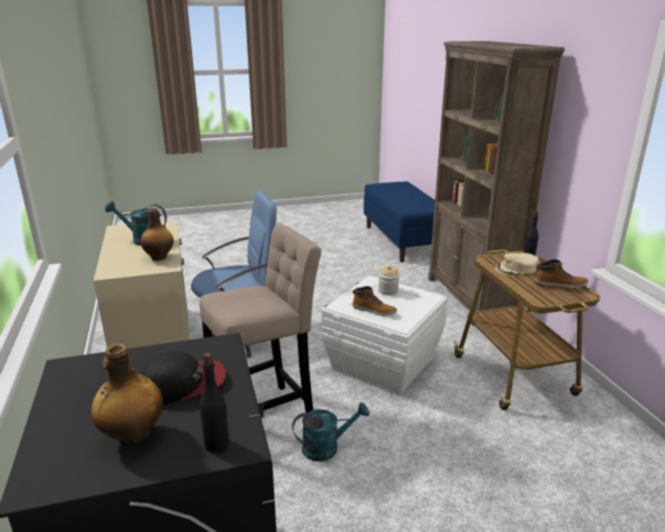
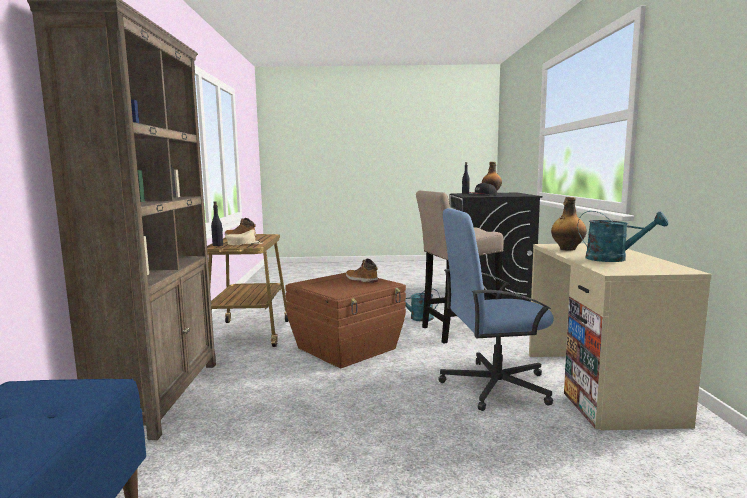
camera: 165 degrees left, 15 degrees down
(382, 364) = (347, 348): white storage box -> brown storage box
(388, 290) = (334, 288): jar -> none

